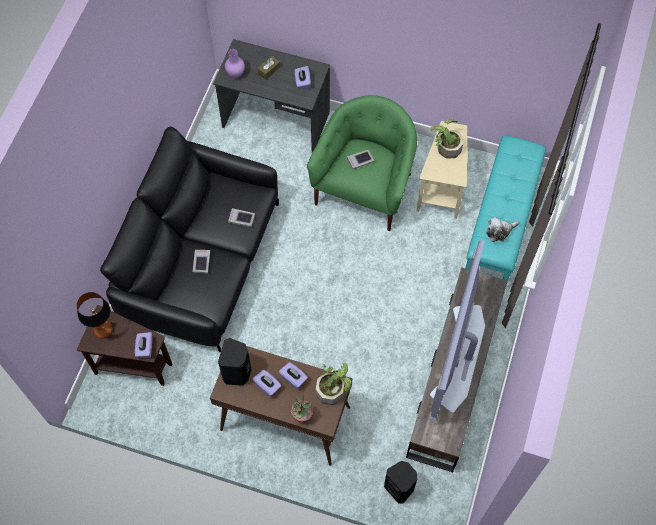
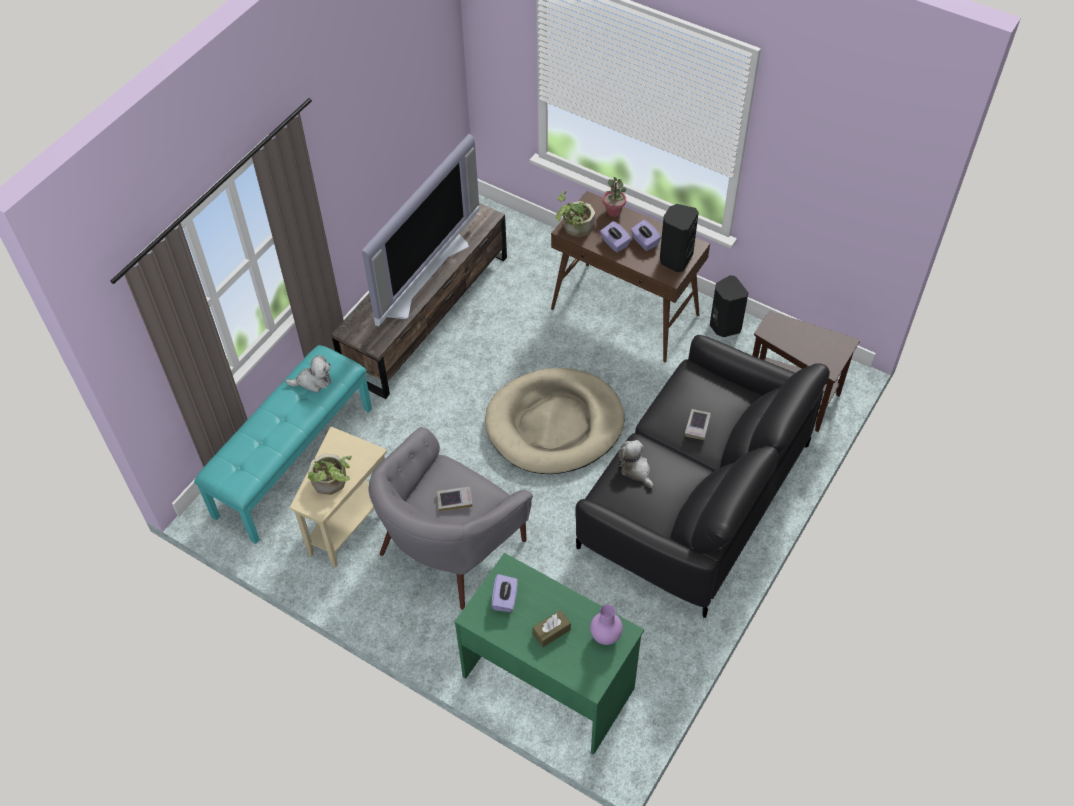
camera: 165 degrees left, 10 degrees down
(103, 330) = (828, 352): table lamp -> none
(145, 348) = (778, 325): purple tissue box -> none
(241, 219) = (635, 469): book -> plush toy
(276, 121) = (549, 680): grey desk -> green desk
(317, 297) = (554, 424): none -> beige dog bed
(364, 188) = (450, 546): green armchair -> grey armchair
(399, 488) = (522, 235): black speaker -> black speaker (724, 326)

